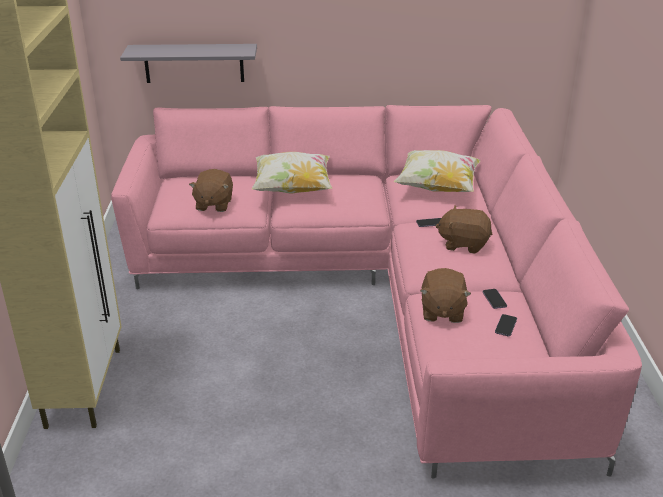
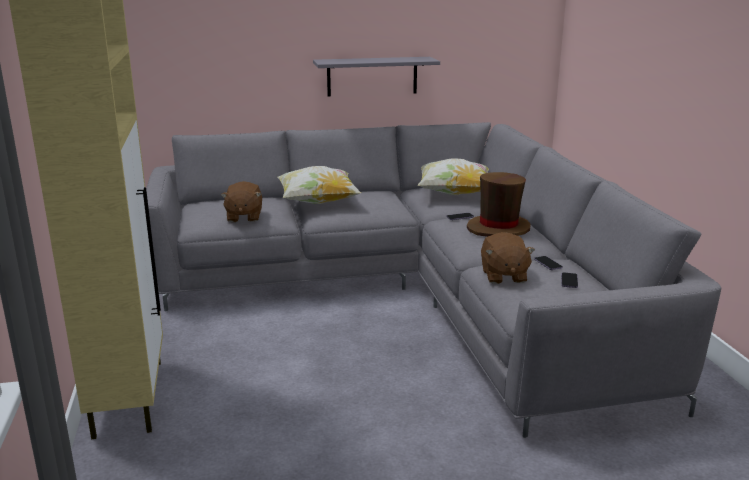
camera: 10 degrees left, 10 degrees down
(194, 63) = (210, 93): grey shelf -> grey shelf (372, 76)
(380, 292) = (413, 294): pink sofa -> grey sofa
(463, 244) = (498, 228): brown plush toy -> brown hat

